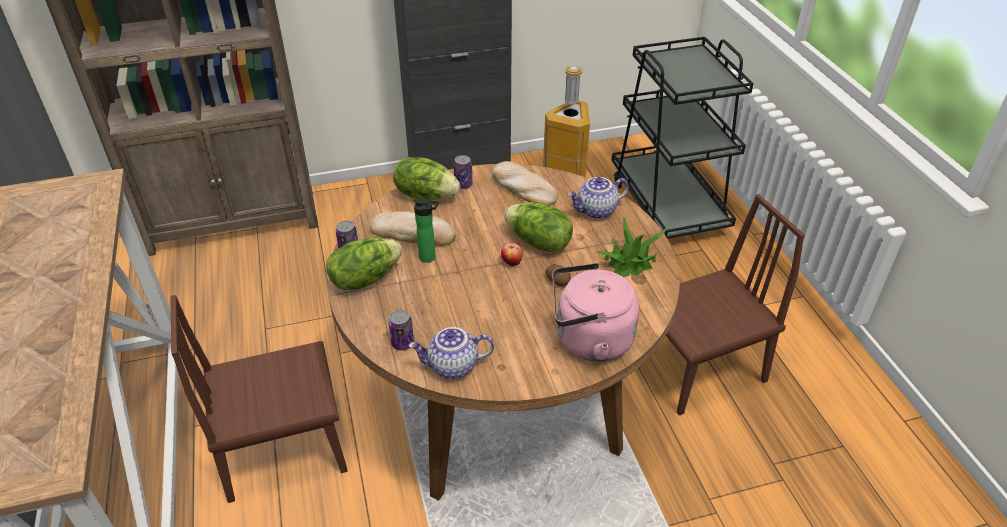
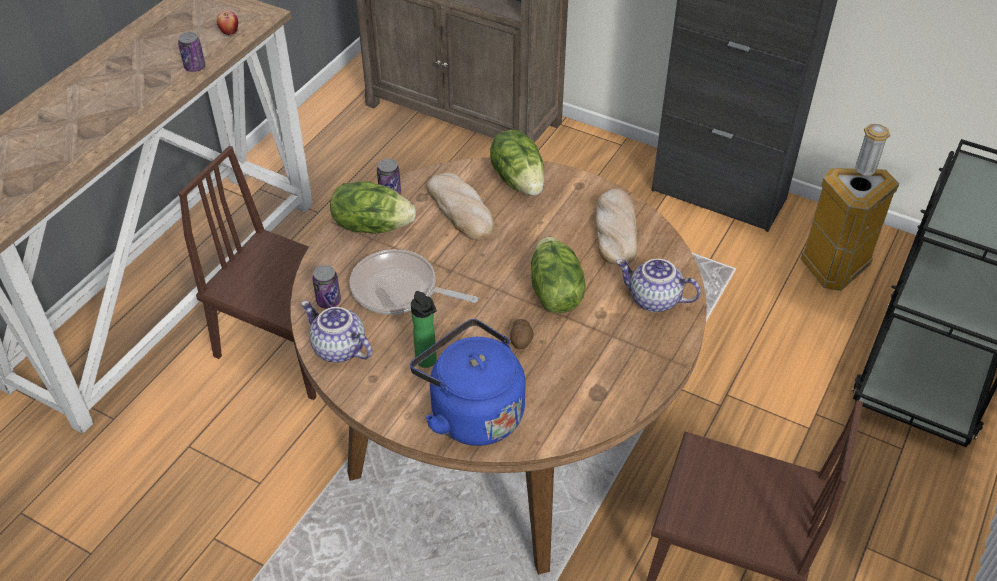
camera: 45 degrees right, 5 degrees up
(430, 258) = (444, 242): bottle -> bottle (427, 362)
(441, 304) = (399, 290): none -> frying pan
(463, 185) = (564, 191): can -> can (195, 67)
(511, 263) = (504, 295): apple -> apple (229, 32)
(589, 340) = (472, 412): pink kettle -> blue kettle
(630, 262) = (613, 371): potted plant -> none

